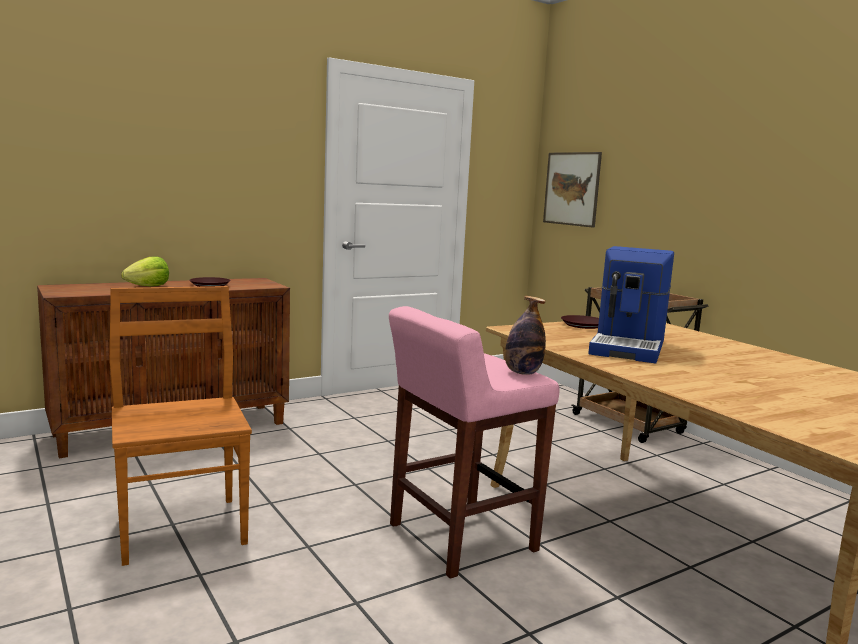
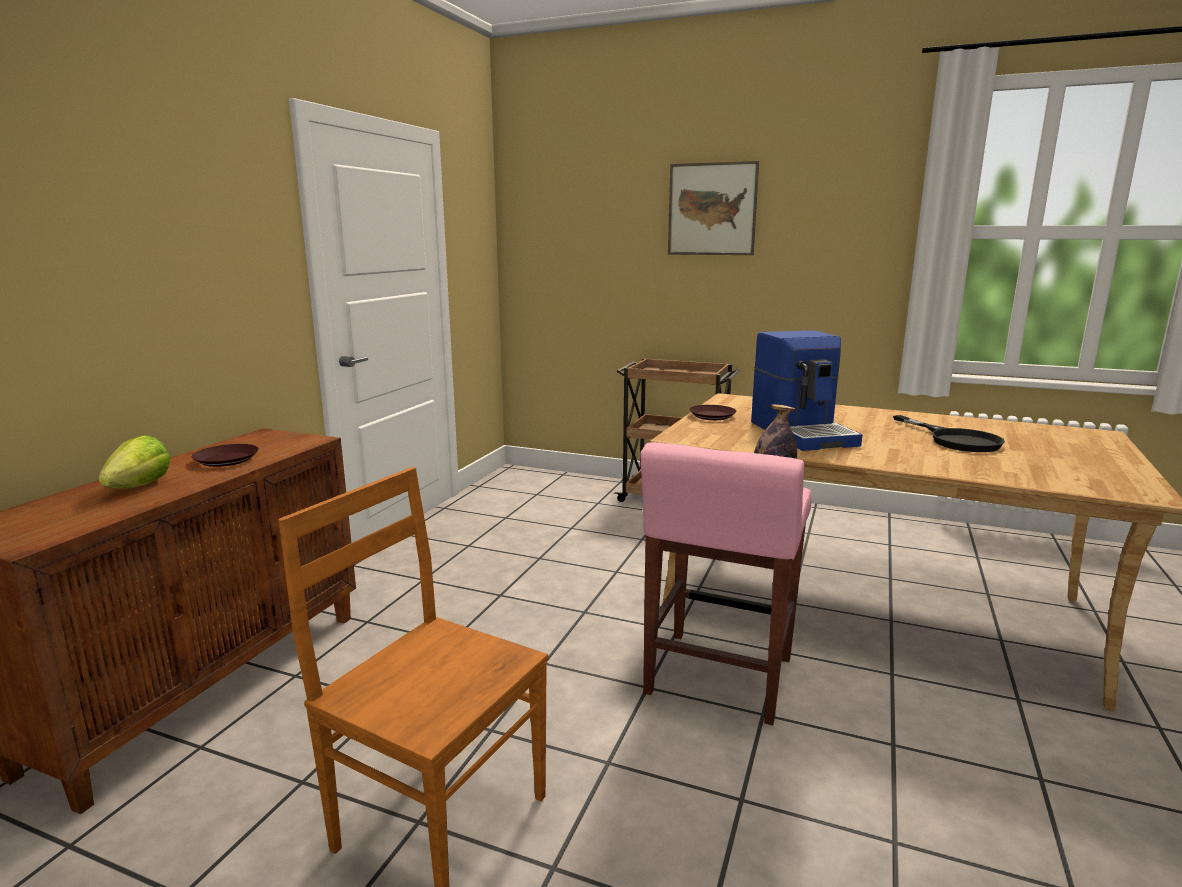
camera: 35 degrees left, 5 degrees up
(571, 189) = (551, 258): picture -> picture (712, 209)
(780, 381) = (955, 440): none -> black frying pan

